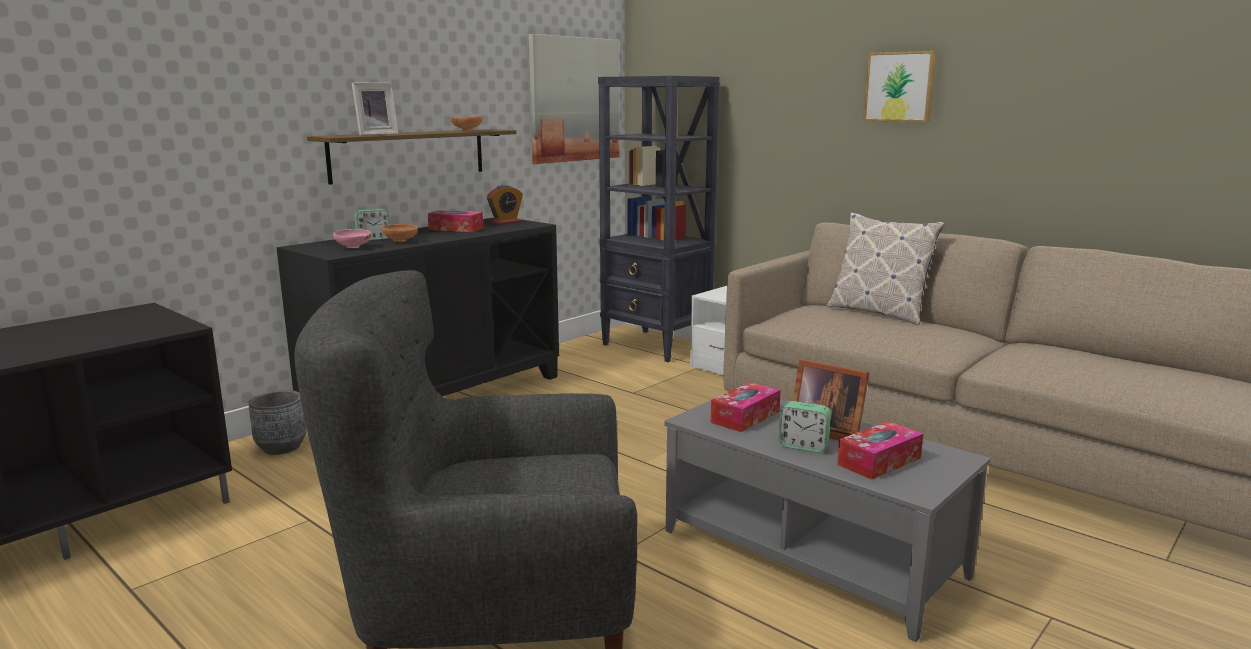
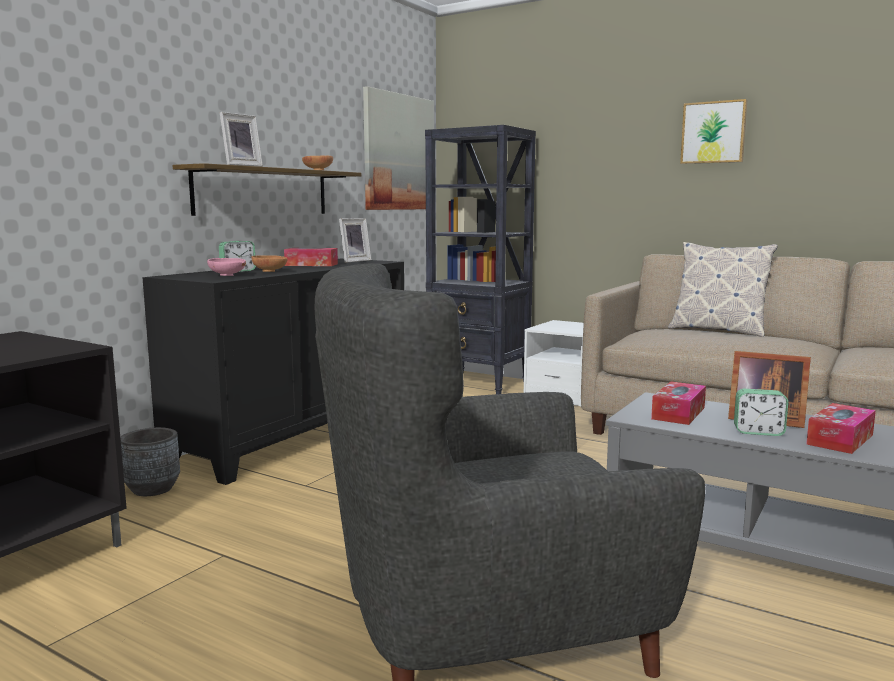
camera: 10 degrees left, 5 degrees down
(506, 222) = (353, 261): alarm clock -> picture frame

